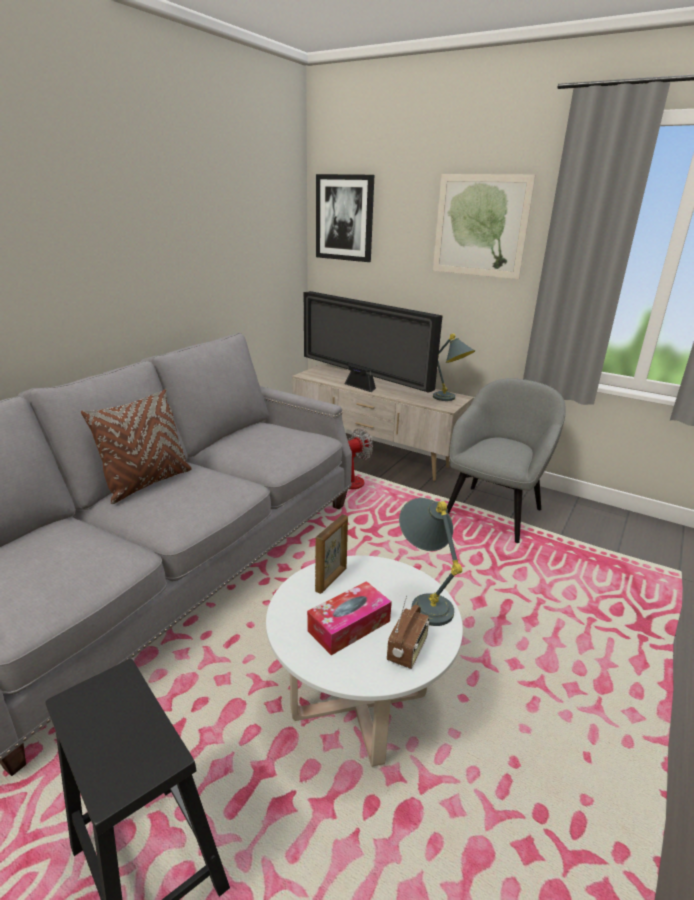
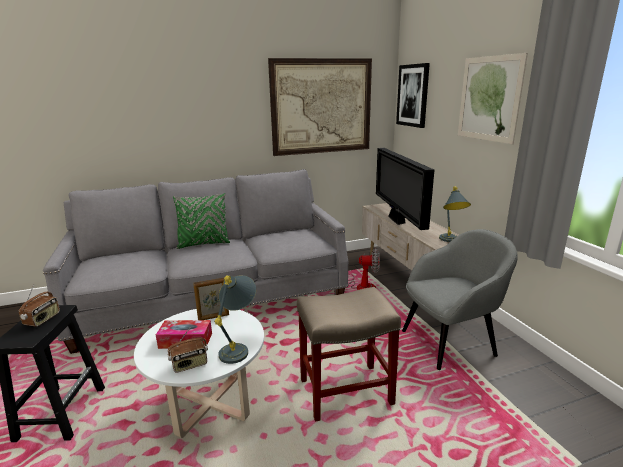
camera: 40 degrees right, 5 degrees down
(115, 712) = (43, 319): none -> radio
(147, 483) = (204, 244): brown pillow -> green pillow
(233, 234) = (322, 107): none -> picture
(473, 606) = (344, 392): none -> beige stool

